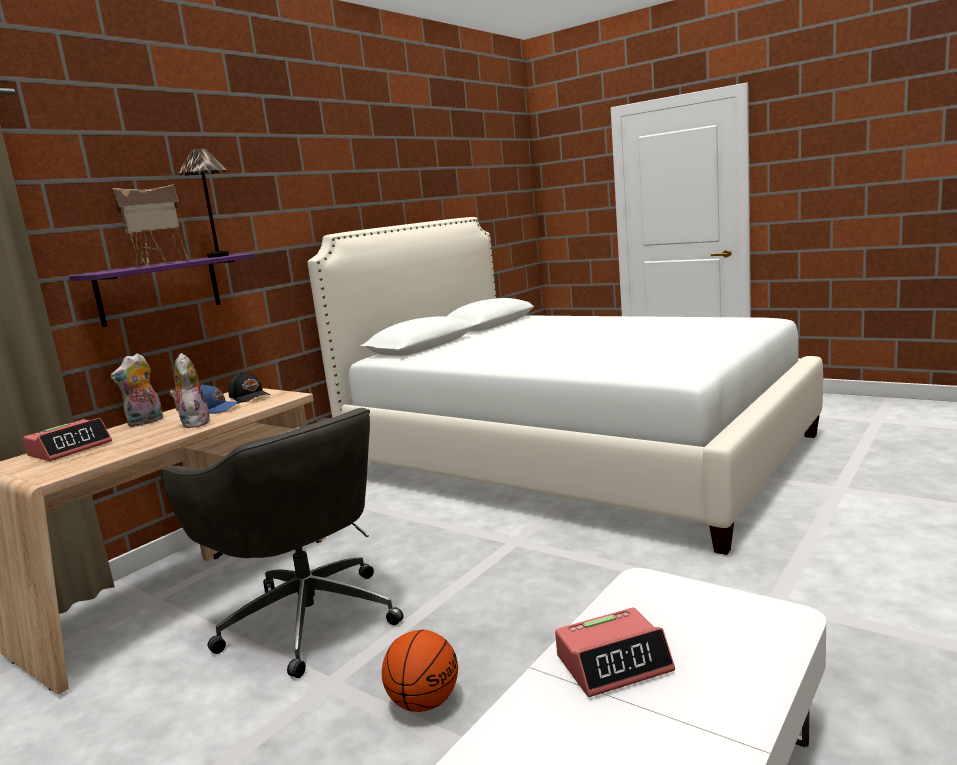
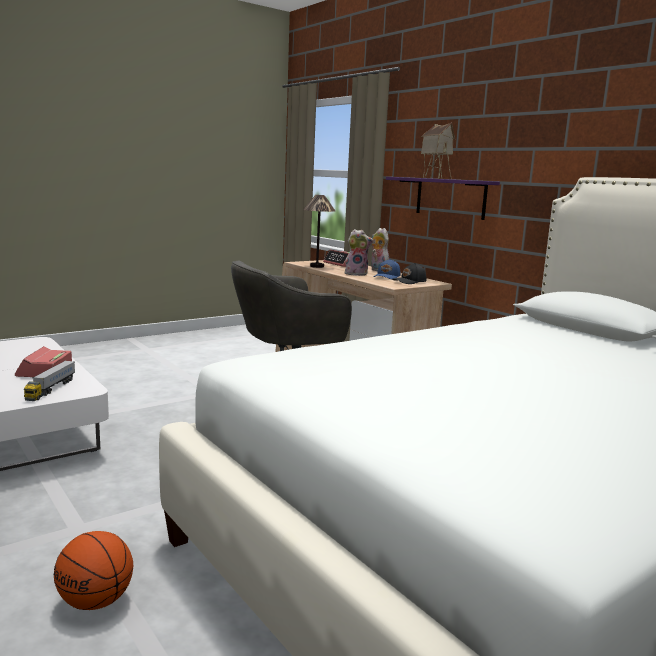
camera: 105 degrees right, 0 degrees up
(218, 256) = (468, 179): table lamp -> table lamp (317, 266)
(424, 702) = (165, 407): basketball -> basketball (96, 602)
(674, 609) = (51, 389): none -> toy truck

